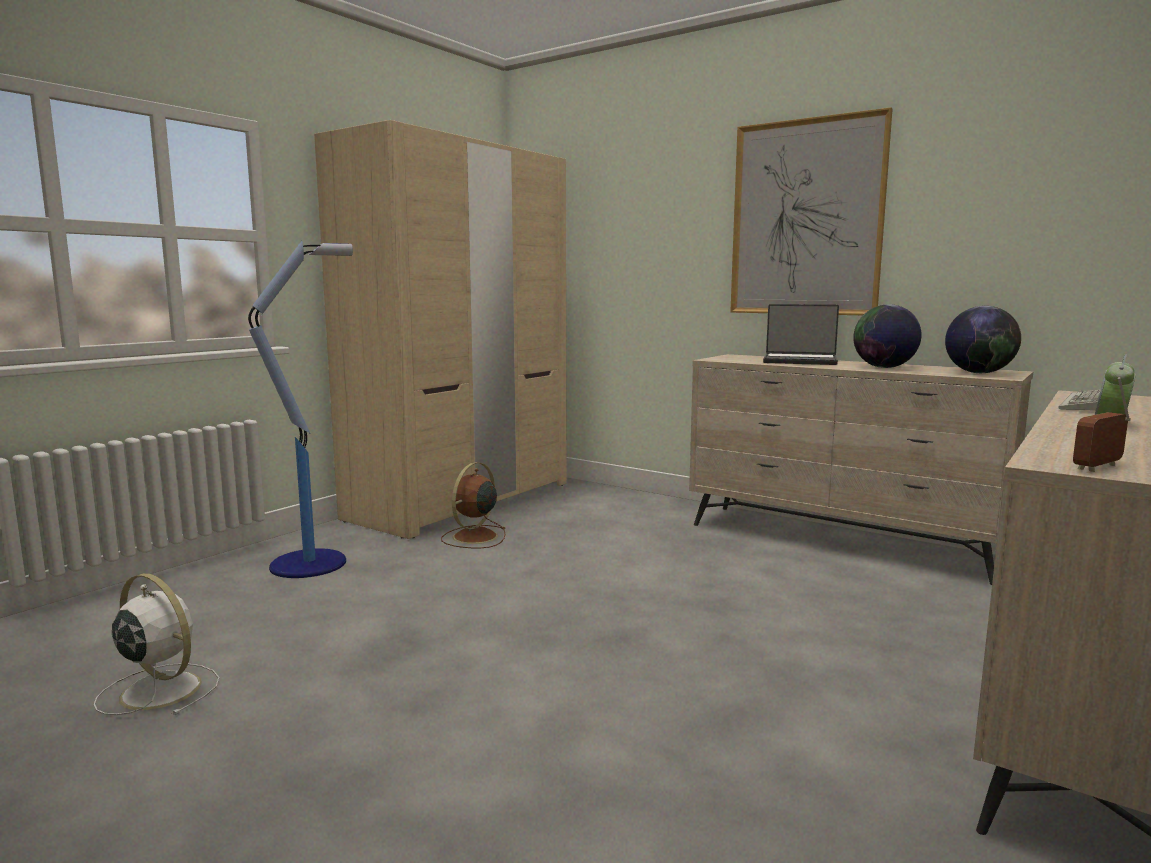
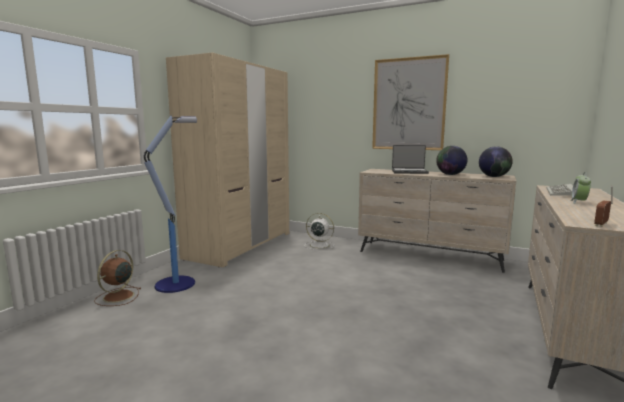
camera: 10 degrees left, 0 degrees up
(159, 690) = (125, 361): white fan -> white fan (318, 245)
(474, 537) = (256, 264): brown fan -> brown fan (117, 297)

